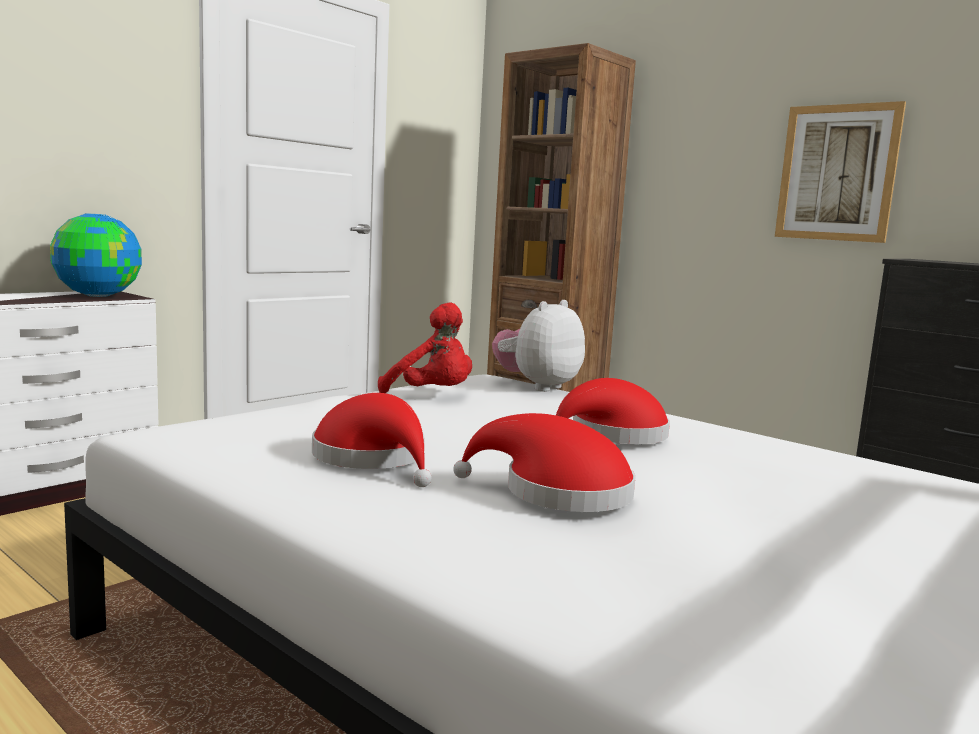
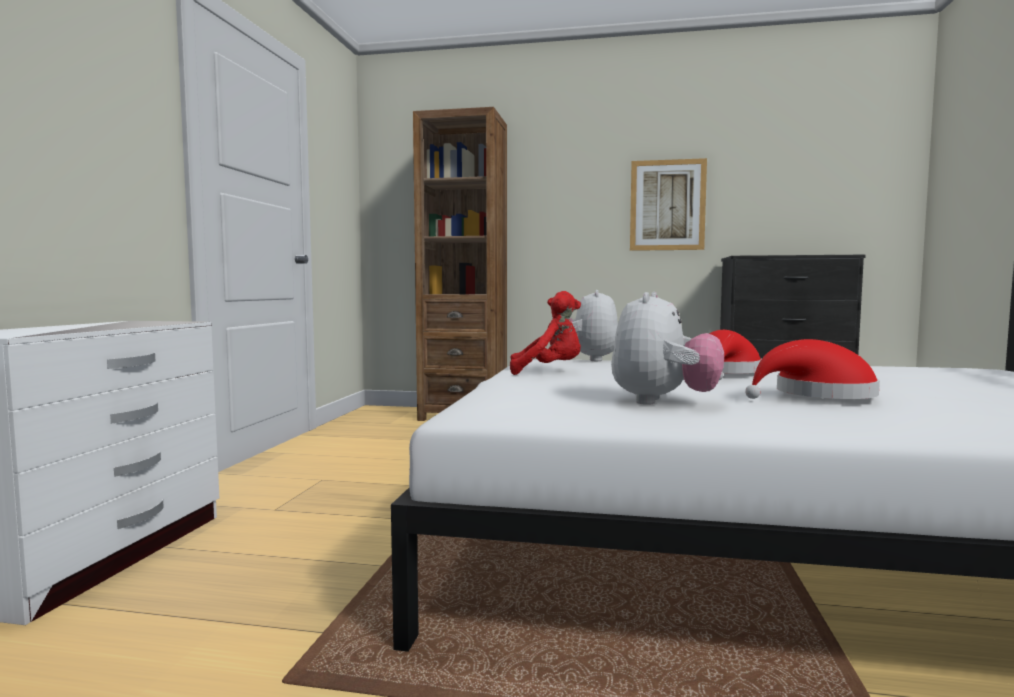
camera: 30 degrees left, 5 degrees down
(98, 296) = (145, 323): globe -> none
(374, 459) = (663, 402): red hat -> plush toy

